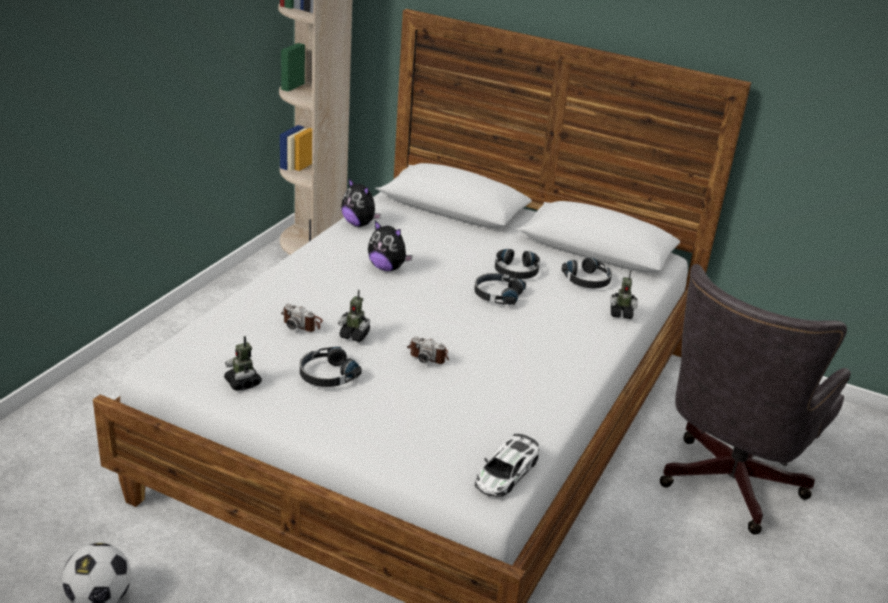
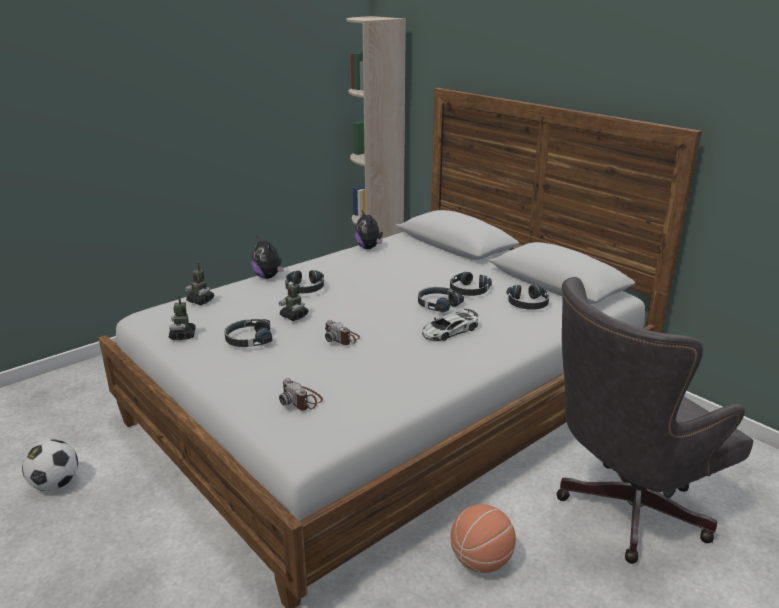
camera: 25 degrees right, 5 degrees down
(302, 323) = (262, 303): camera -> camera (302, 400)
(333, 294) = (305, 288): none -> black headphones
(387, 268) = (363, 277): plush toy -> plush toy (268, 277)
(505, 472) = (326, 434): toy car -> toy car (449, 331)
(621, 313) = (539, 331): toy robot -> toy robot (201, 301)
(628, 565) = (481, 561): none -> basketball

